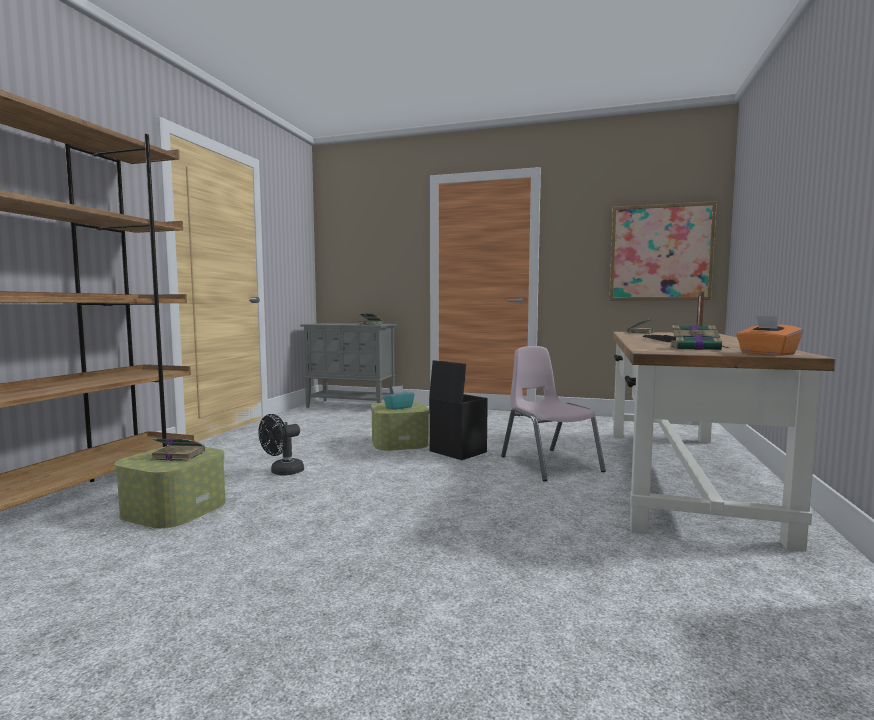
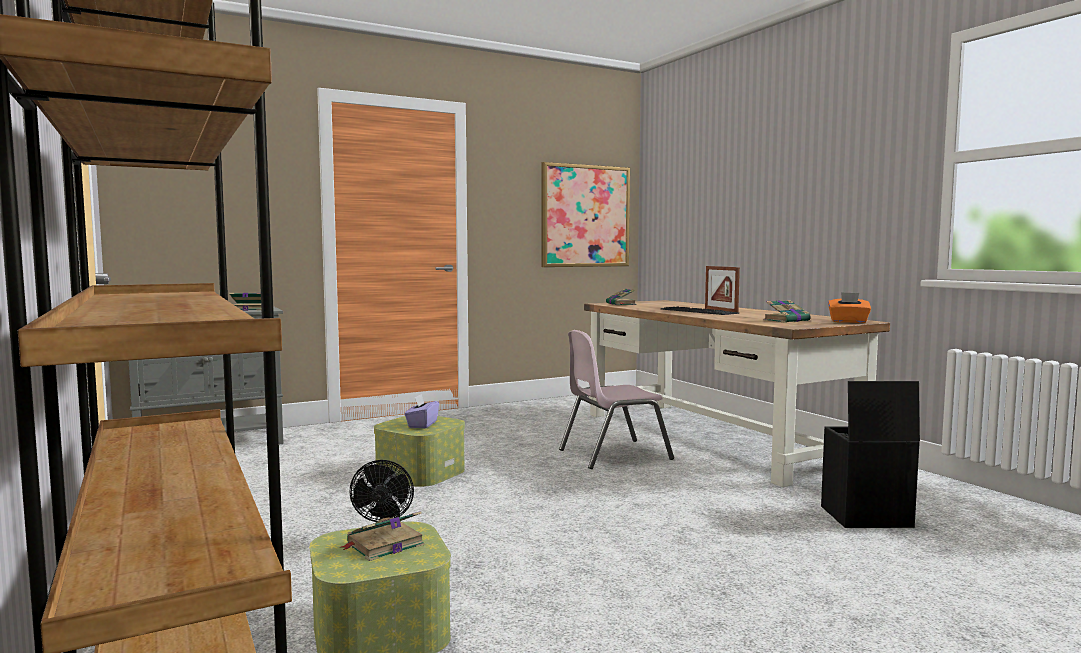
camera: 45 degrees left, 0 degrees up
(398, 407) = (422, 424): turquoise tissue box -> purple tissue box
(456, 451) = (507, 465): black storage box -> black storage box (864, 517)
(549, 464) = (613, 454): pink chair -> pink chair turned 45 degrees counterclockwise

